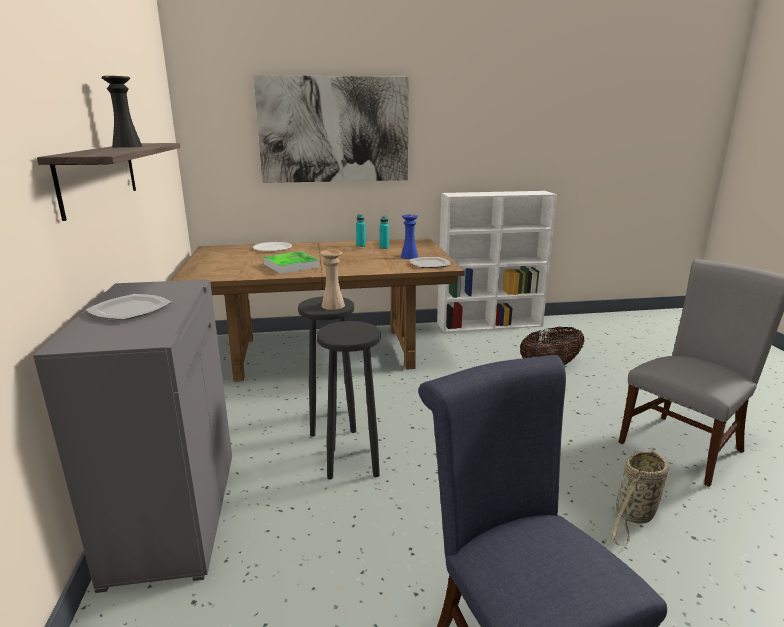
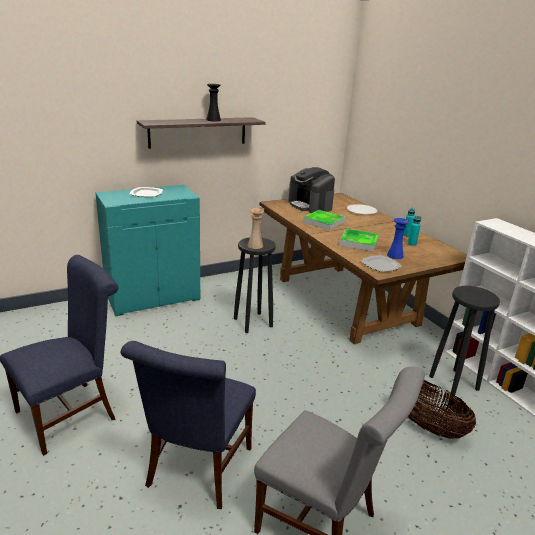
camera: 70 degrees right, 5 degrees up
(173, 515) = (153, 297): grey cabinet -> turquoise cabinet
(224, 263) = (310, 205): none -> coffee machine
(334, 130) = (429, 131): picture -> none
(353, 463) = (212, 338): black stool -> black stool (453, 383)
(366, 262) = (359, 242): none -> tray
(633, 516) = (197, 471): basket -> blue chair

